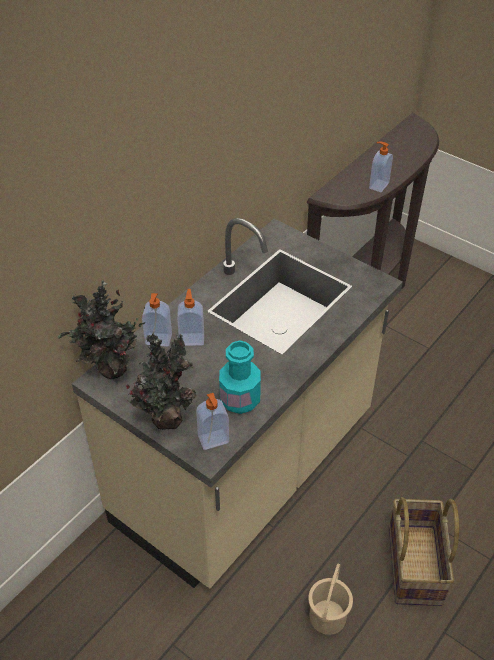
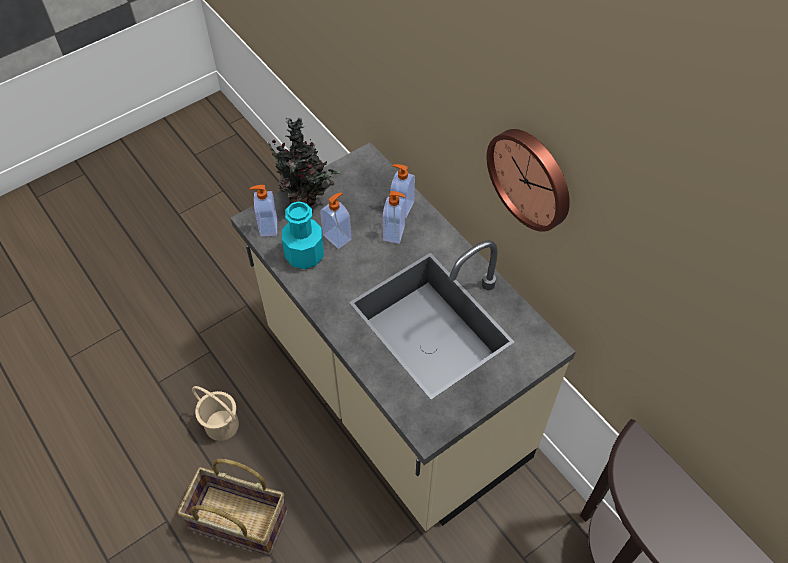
camera: 105 degrees right, 10 degrees up
(110, 371) = (374, 168): potted plant -> none
(209, 150) = (531, 177): none -> wall clock
(378, 185) = (653, 521): soap dispenser -> soap dispenser (338, 237)

